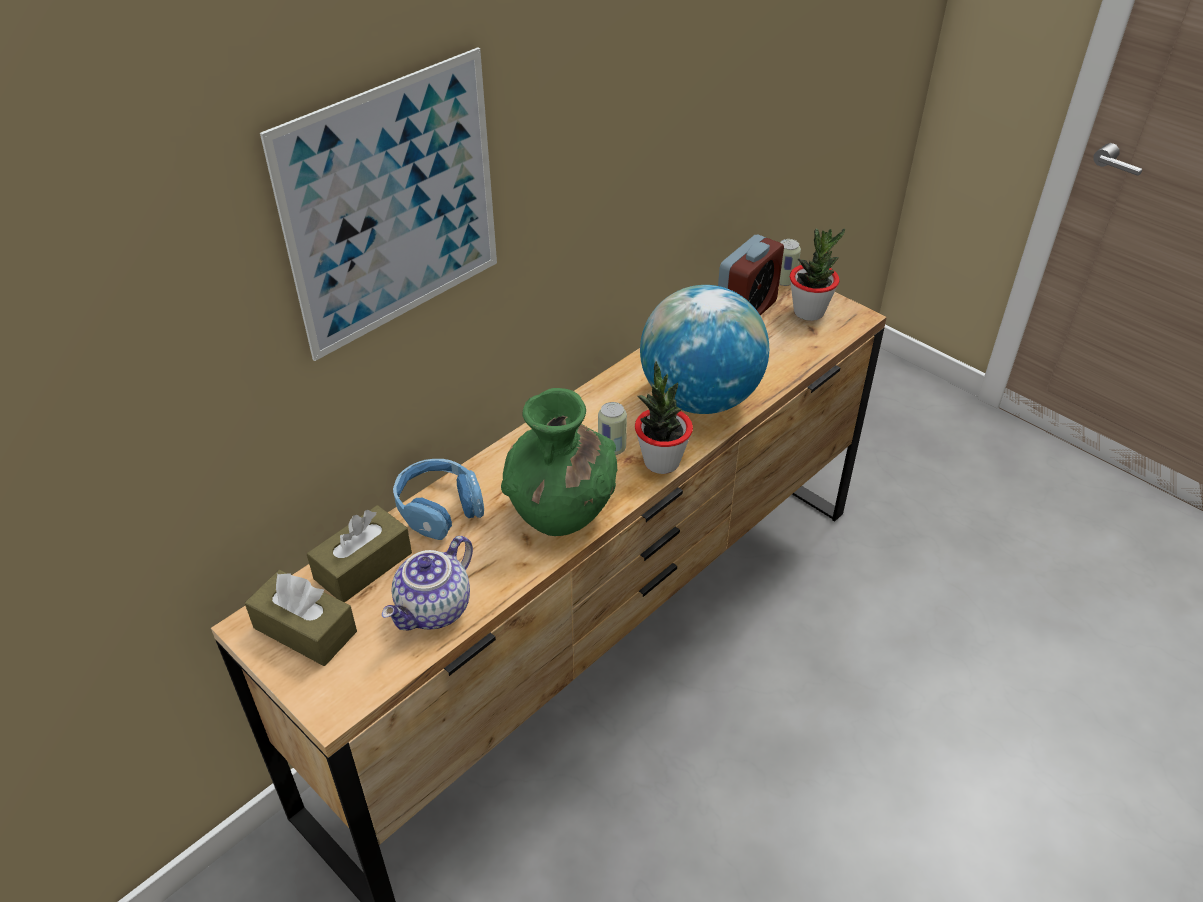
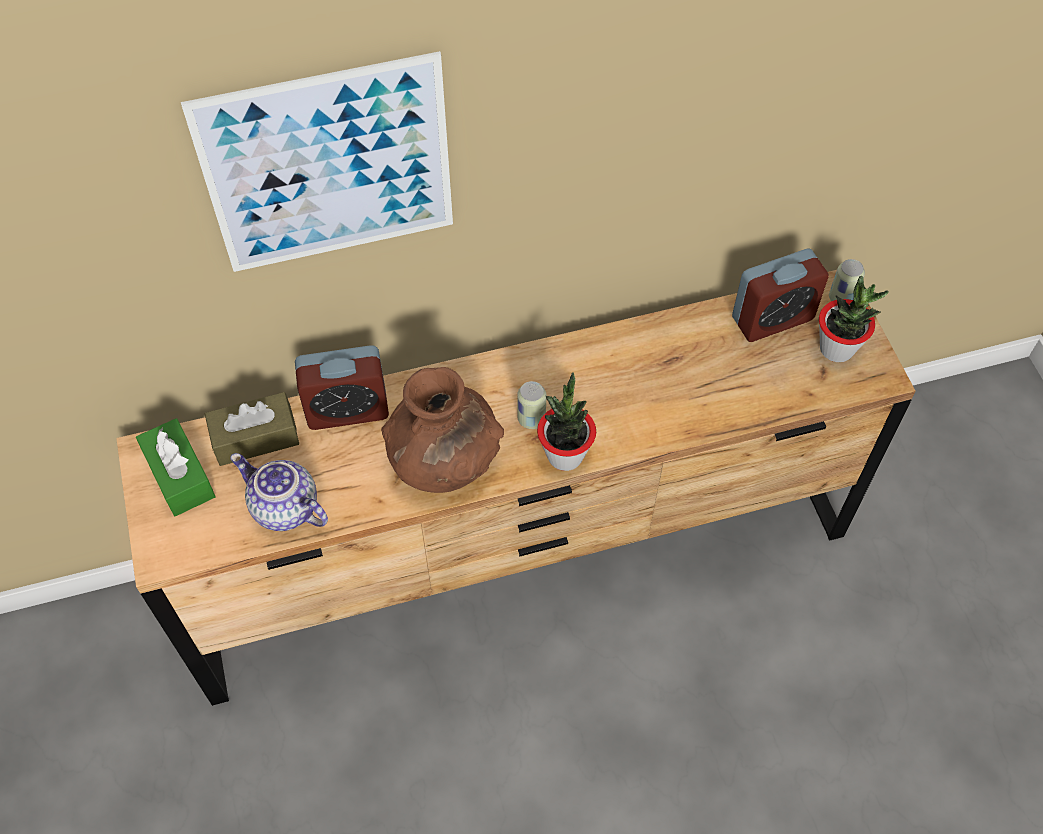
camera: 30 degrees right, 15 degrees up
(305, 629) = (179, 475): brown tissue box -> green tissue box
(435, 610) = (283, 509): teapot -> teapot turned 60 degrees clockwise
(439, 508) = (347, 410): blue headphones -> alarm clock
(561, 510) = (444, 463): green vase -> brown vase
(700, 398) = (650, 402): globe -> none

